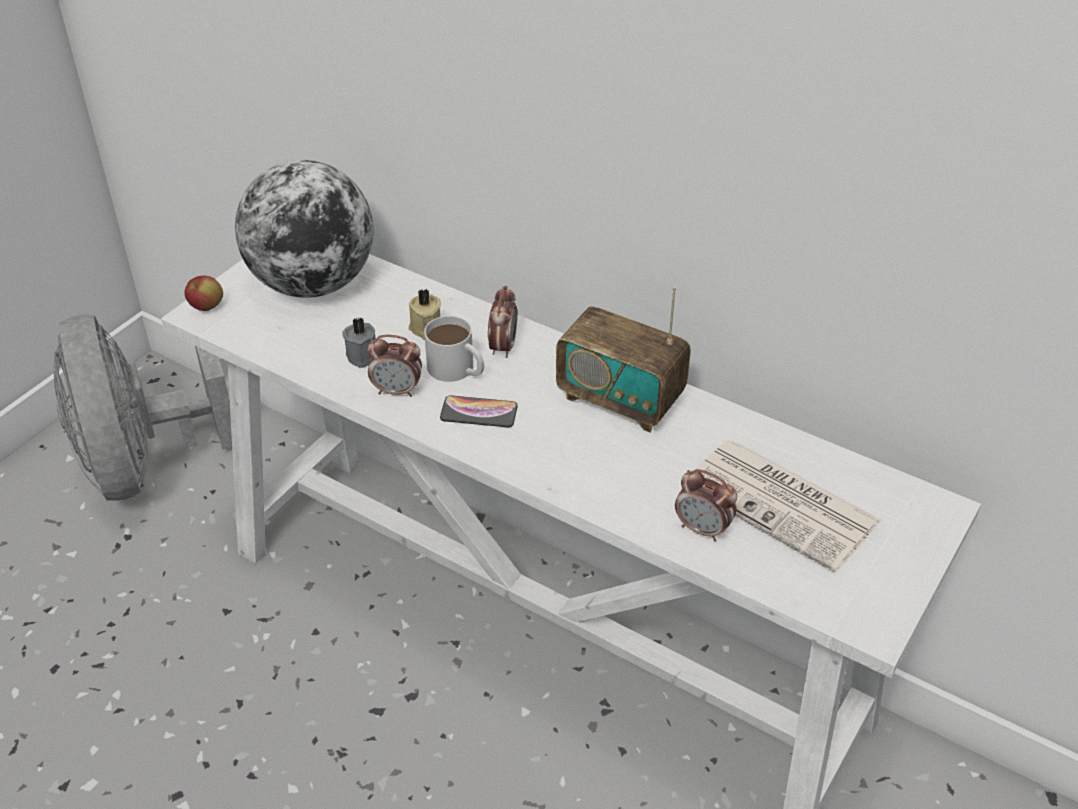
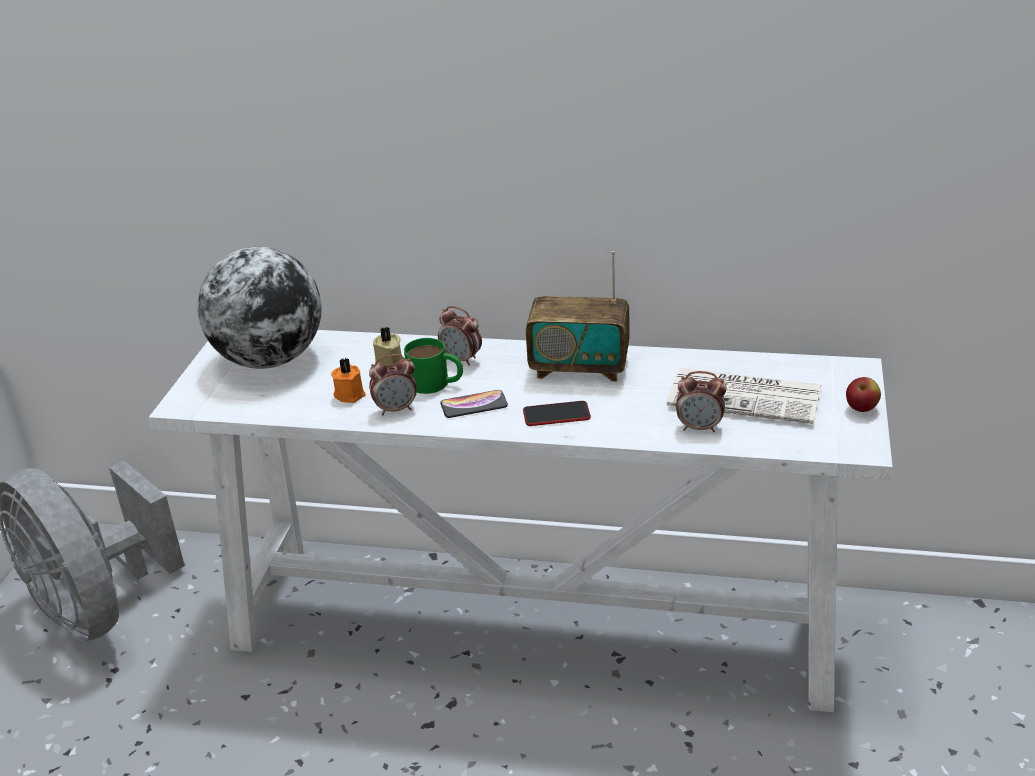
camera: 20 degrees left, 10 degrees down
(207, 307) = (186, 398): apple -> apple (861, 409)
(363, 355) = (350, 394): grey candle -> orange candle
(457, 370) = (436, 383): white mug -> green mug
(503, 347) = (462, 359): alarm clock -> alarm clock turned 135 degrees clockwise
(557, 456) = (556, 415): none -> phone

